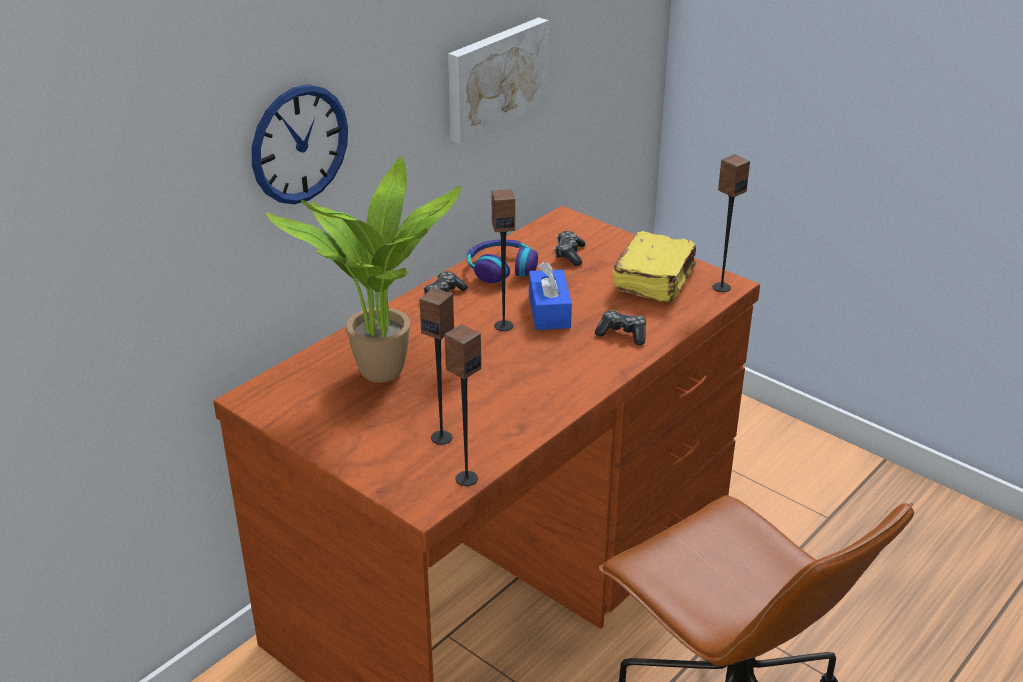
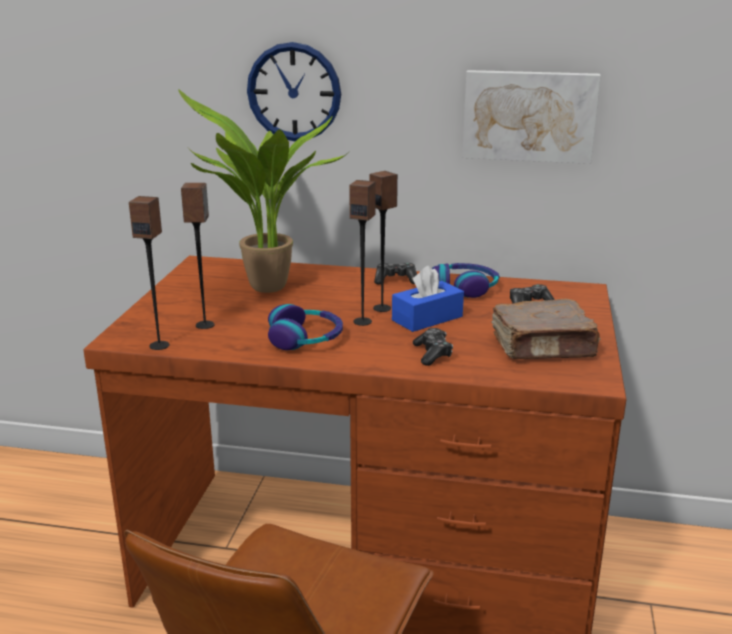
camera: 60 degrees right, 10 degrees down
(532, 387) = (305, 339): none -> headphones
(655, 281) = (544, 347): yellow book -> brown book
(721, 287) = (583, 379): speaker -> speaker (362, 321)

